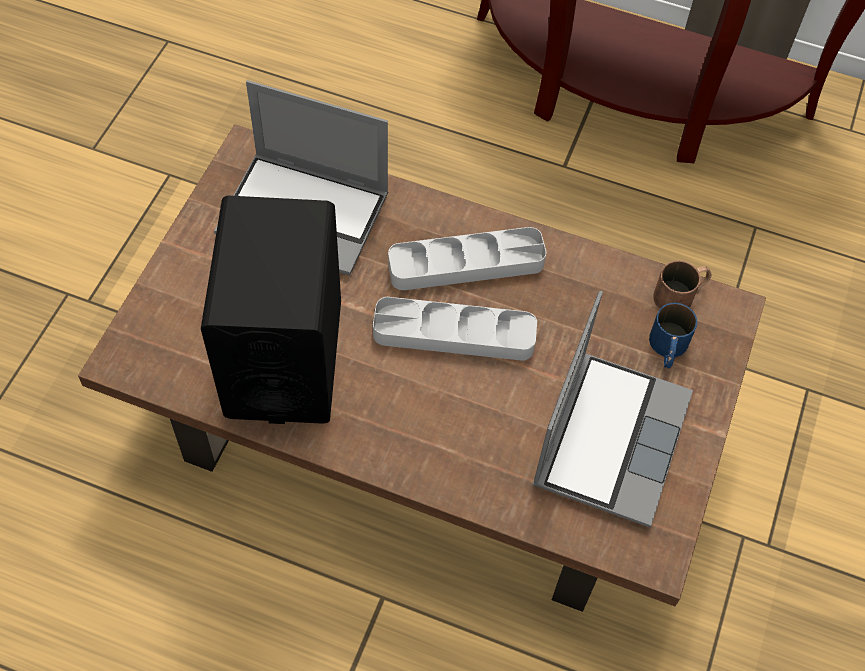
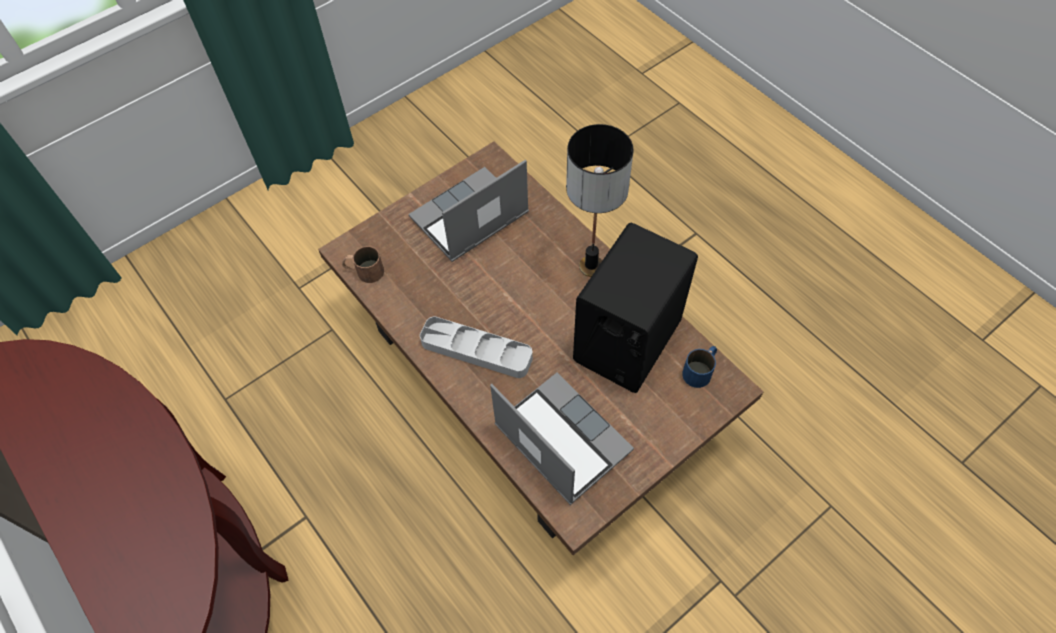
camera: 145 degrees left, 0 degrees up
(388, 444) = (592, 266): none -> table lamp
(454, 334) = (514, 310): grey tray -> none
(667, 349) = (399, 246): blue mug -> blue mug (701, 369)

